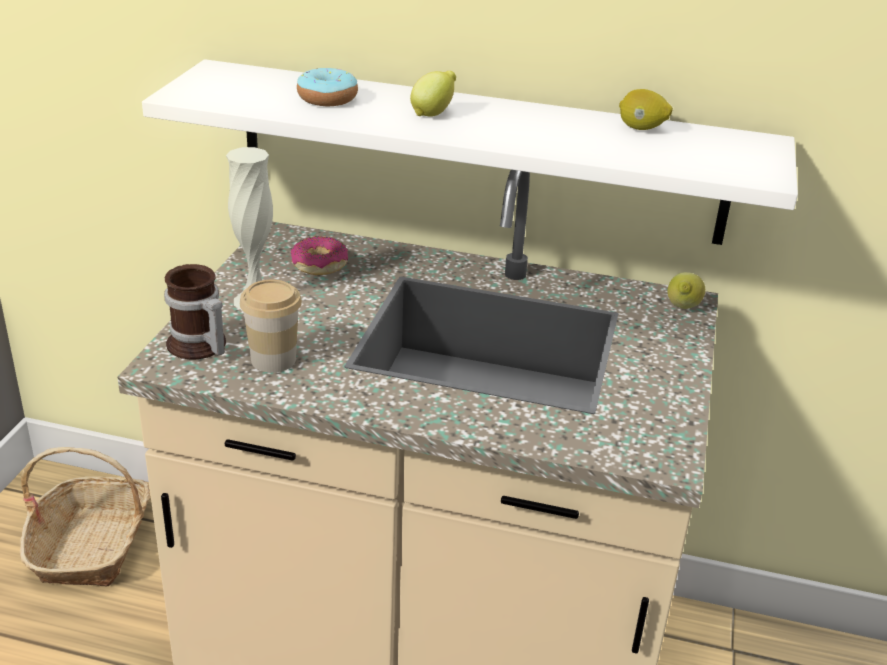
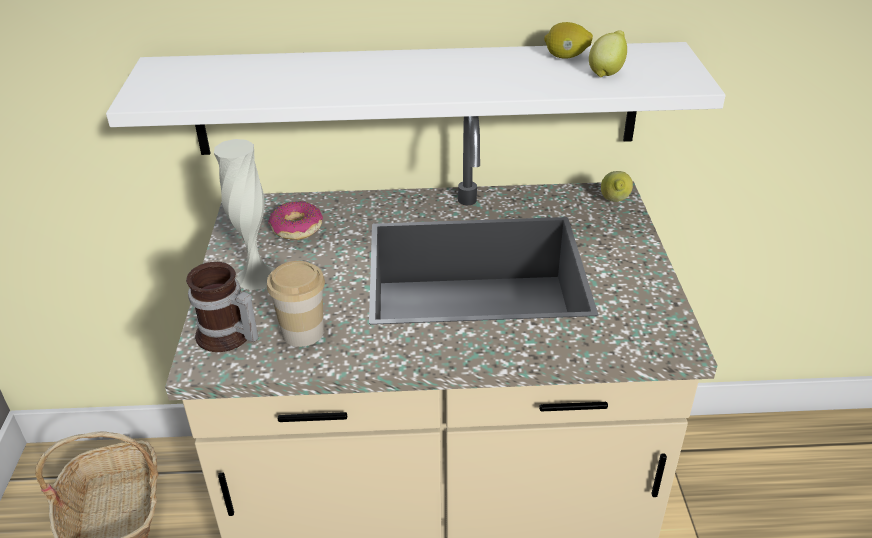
camera: 15 degrees left, 5 degrees up
(327, 98) = (281, 77): donut -> none
(433, 114) = (385, 75): lemon -> lemon (607, 72)

